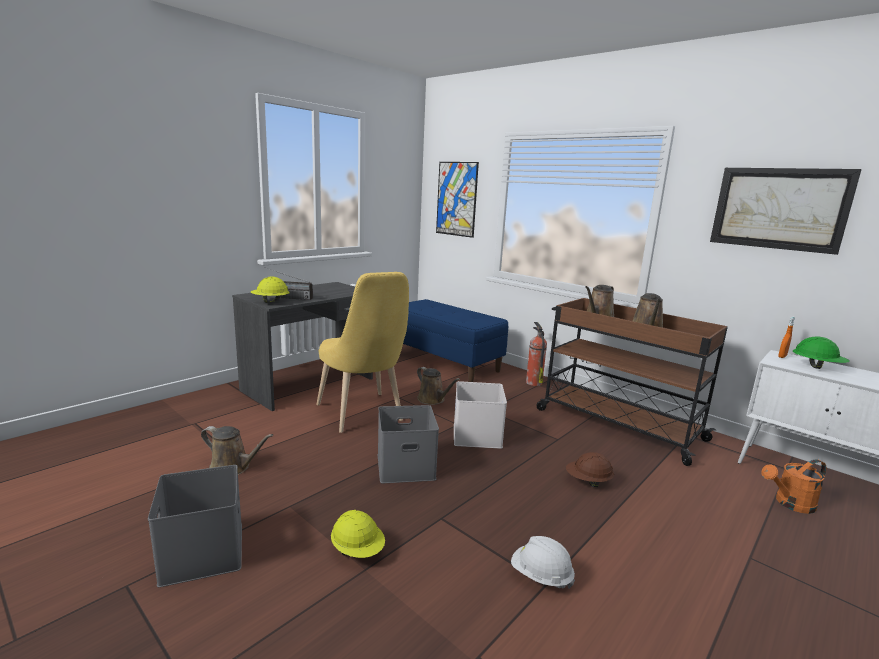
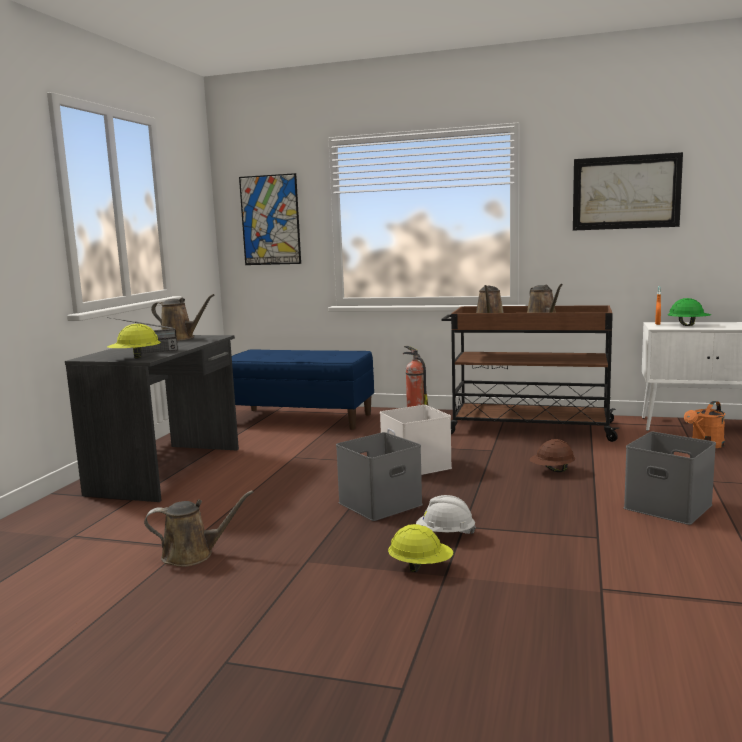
camera: 25 degrees left, 5 degrees down
(201, 551) = (266, 616): grey storage box -> grey storage box (665, 506)
(362, 415) = (274, 479): yellow chair -> none
(433, 400) = (333, 450): brown watering can -> brown watering can (180, 338)
(540, 576) = (588, 534): white hard hat -> white hard hat (445, 534)

